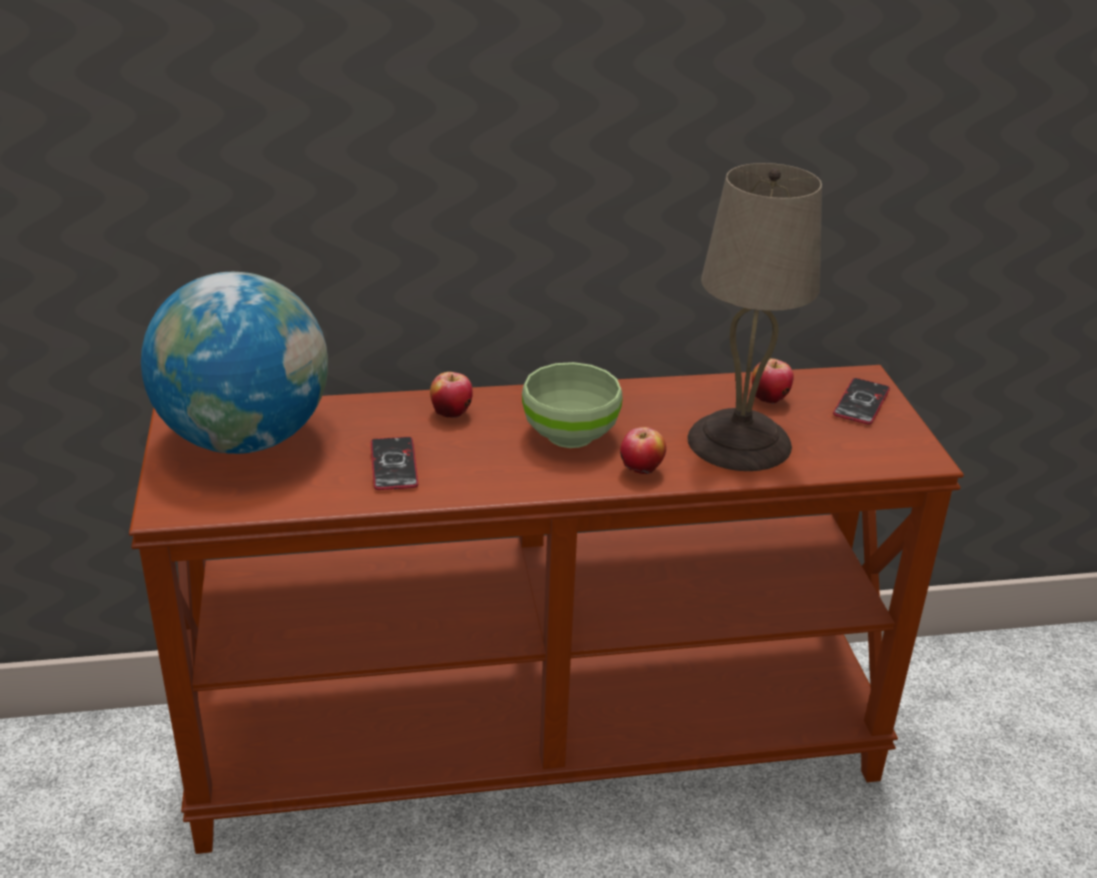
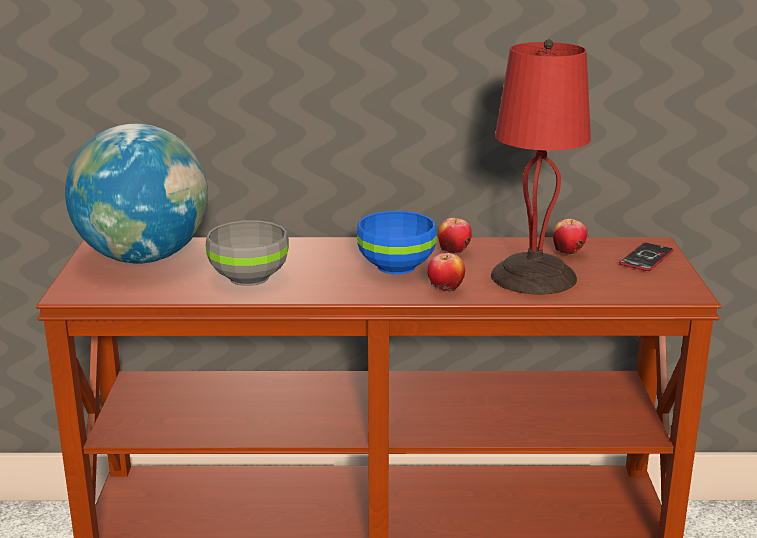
camera: 10 degrees right, 10 degrees down
(394, 465) = (250, 277): phone -> grey bowl
(451, 413) = (307, 251): apple -> apple (454, 252)
(569, 434) = (396, 266): green bowl -> blue bowl
(739, 443) = (533, 277): beige table lamp -> red table lamp

